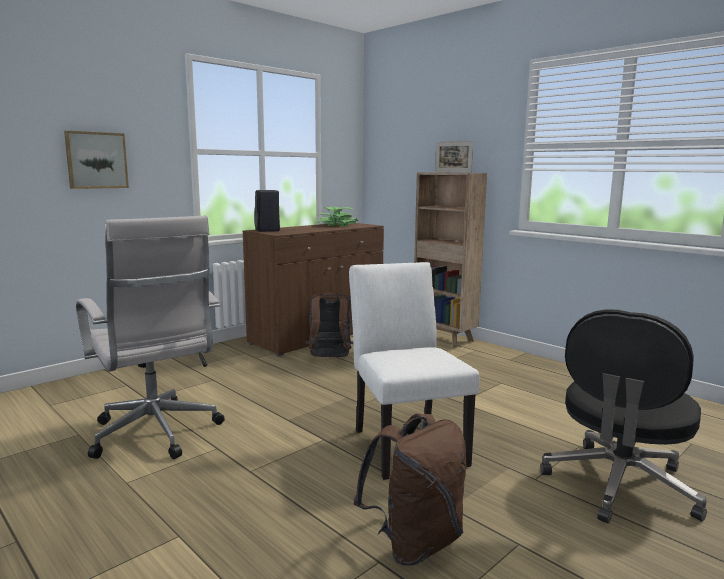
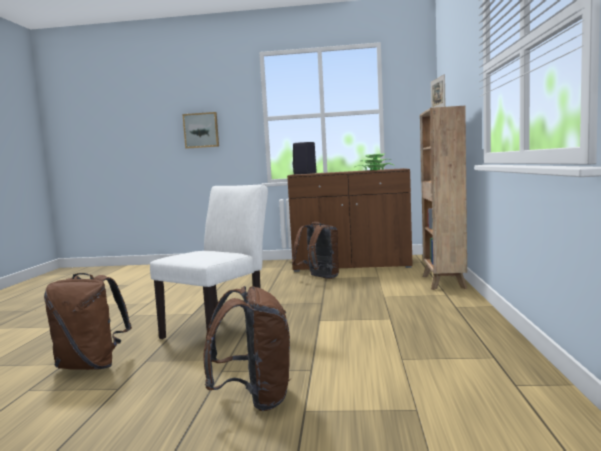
camera: 50 degrees right, 5 degrees down
(157, 435) = (146, 292): white office chair -> none
(619, 485) = (255, 399): black office chair -> brown backpack

